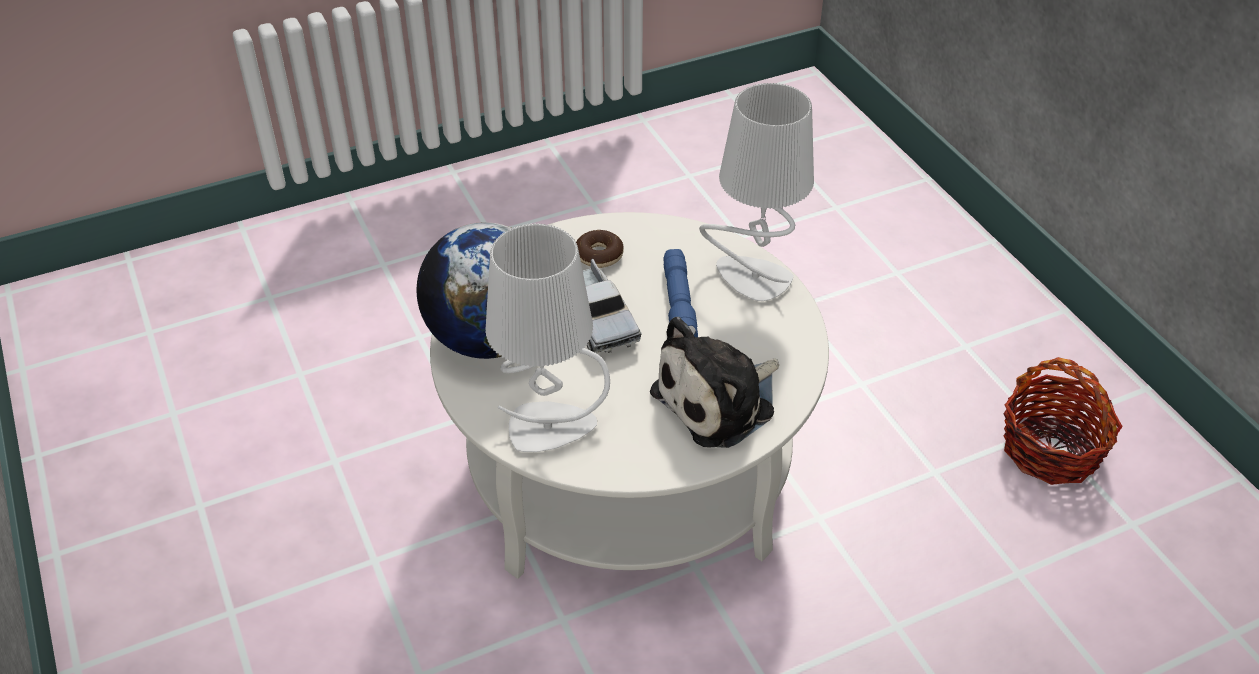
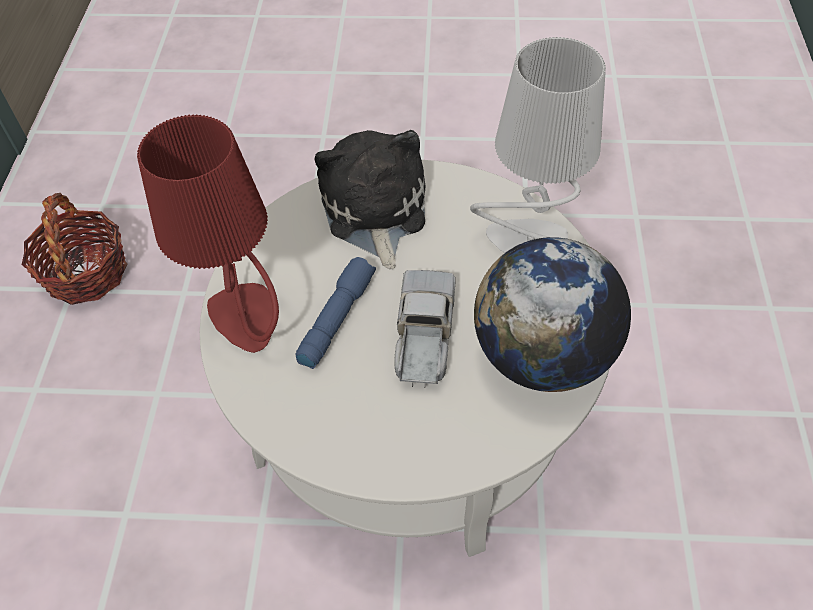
camera: 150 degrees left, 10 degrees up
(599, 255) = (372, 419): donut -> none
(719, 401) = (374, 212): plush toy -> plush toy turned 90 degrees counterclockwise
(752, 279) = (246, 318): grey table lamp -> red table lamp

